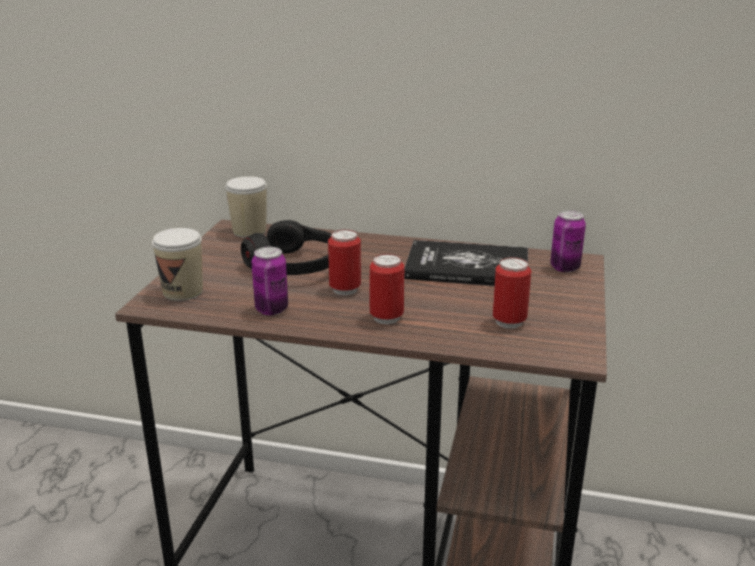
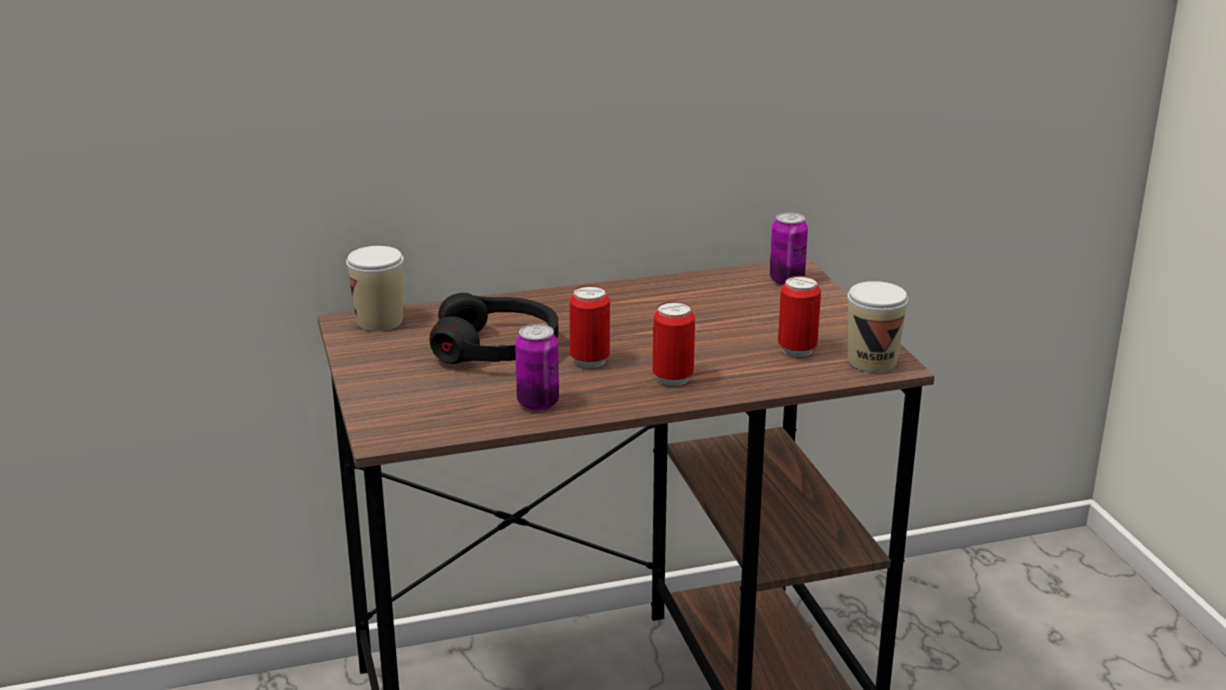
camera: 30 degrees left, 0 degrees up
(183, 292) = (404, 412): cup -> cup (872, 361)
(467, 267) = (688, 303): book -> none

